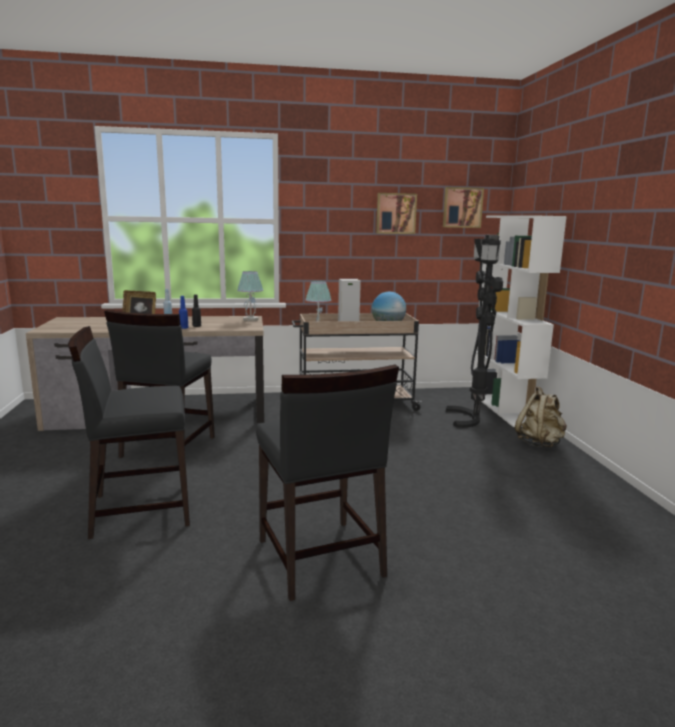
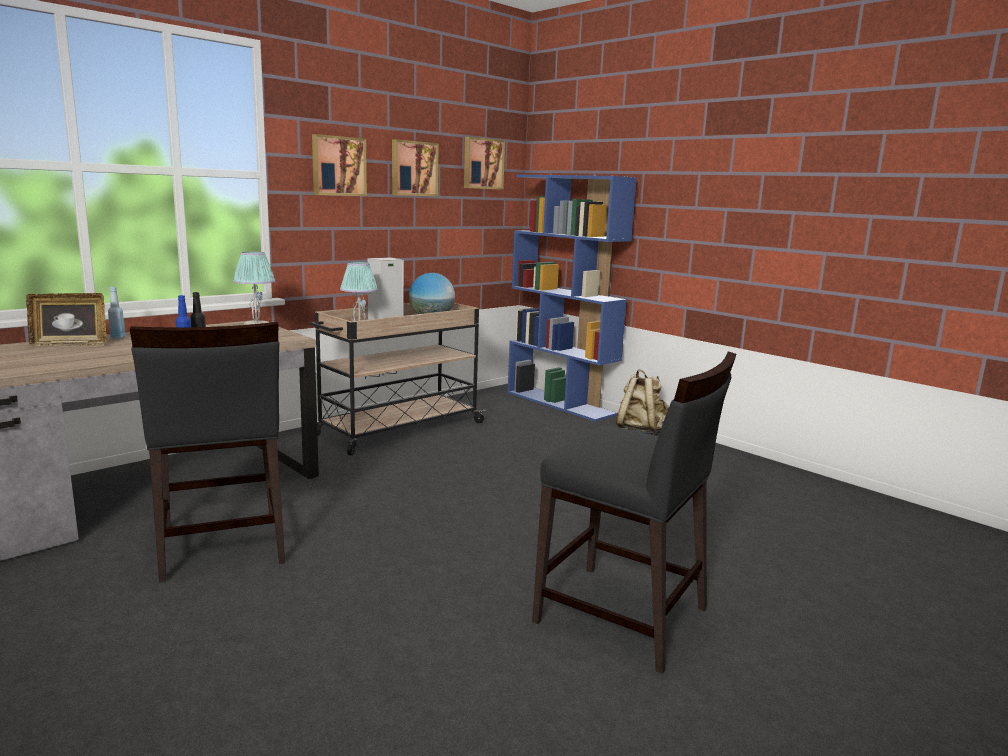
camera: 35 degrees left, 0 degrees up
(140, 509) = (317, 643): black chair -> none
(332, 213) = (338, 166): none -> picture
(472, 418) = (546, 420): black floor lamp -> none
(504, 408) = (561, 403): white bookcase -> blue bookcase

